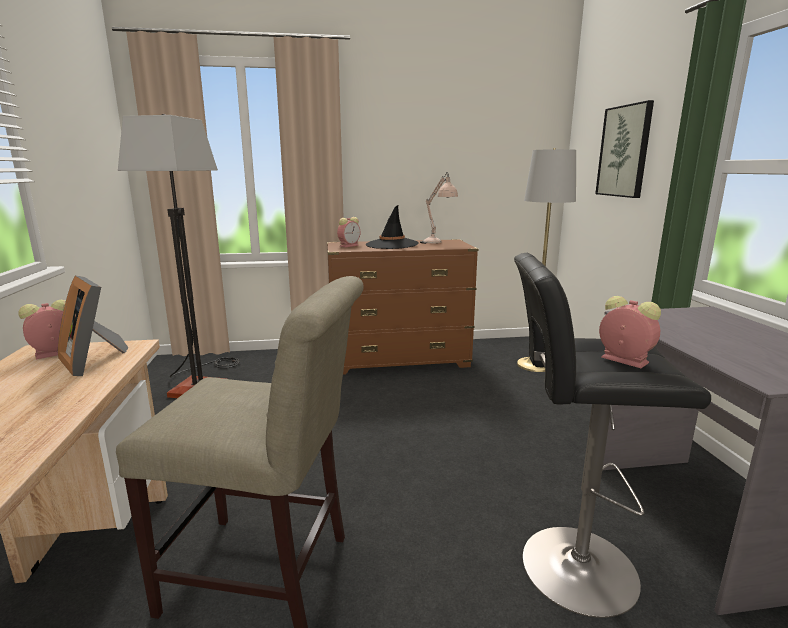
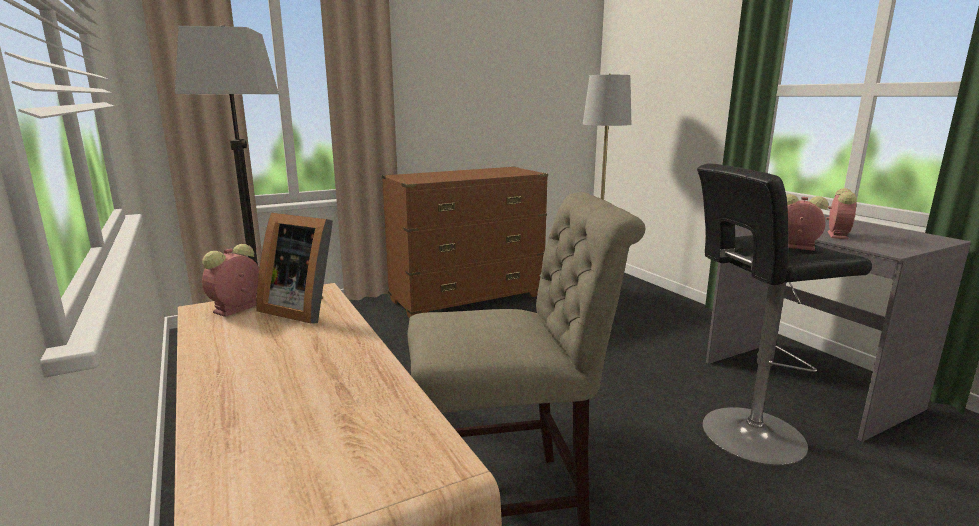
camera: 20 degrees left, 0 degrees up
(349, 245) = (415, 177): alarm clock -> alarm clock (837, 235)
(392, 244) = (458, 174): black hat -> none
(438, 243) = (501, 171): beige table lamp -> none
(624, 151) = (669, 77): picture -> none

